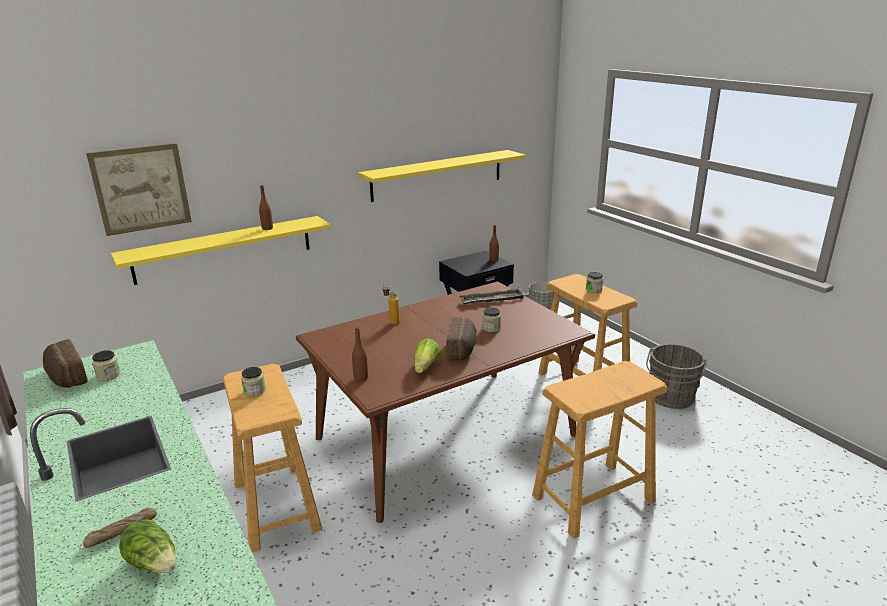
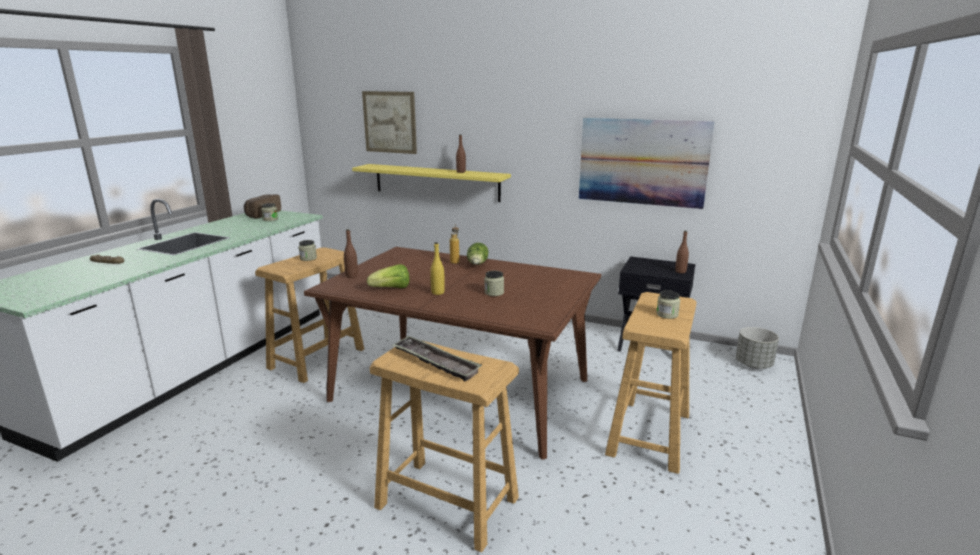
camera: 55 degrees right, 5 degrees down
(154, 563) = (79, 275): lettuce -> lettuce (477, 264)
(437, 175) = (642, 162): yellow shelf -> picture
(462, 349) = (438, 292): bread -> yellow bottle
(492, 300) = (553, 280): tray -> tray (435, 362)
(670, 398) = (715, 510): grey bucket -> none

